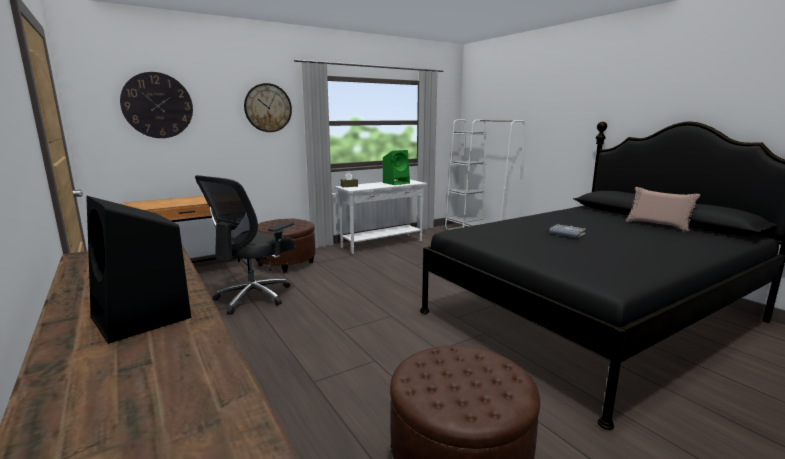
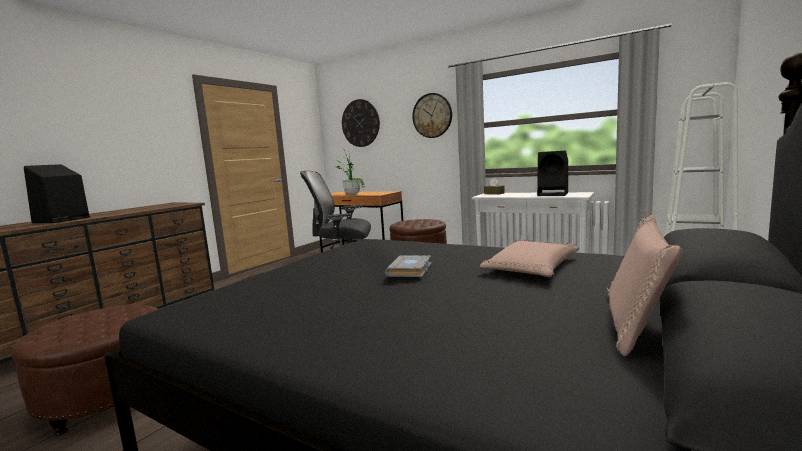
camera: 65 degrees right, 5 degrees down
(179, 203) = (351, 194): none -> potted plant
(396, 183) = (553, 194): green speaker -> black speaker
(571, 220) = (531, 265): none -> beige pillow

